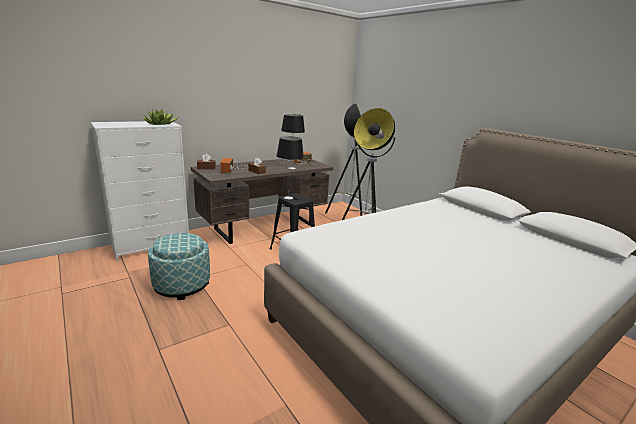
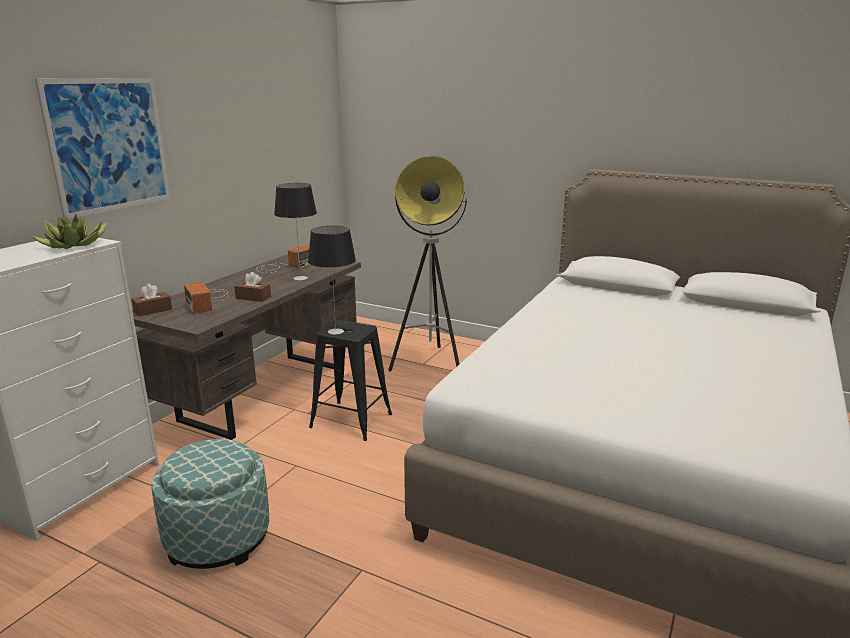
camera: 25 degrees left, 0 degrees up
(198, 80) = (109, 145): none -> picture
(348, 215) = (380, 336): floor lamp -> none

